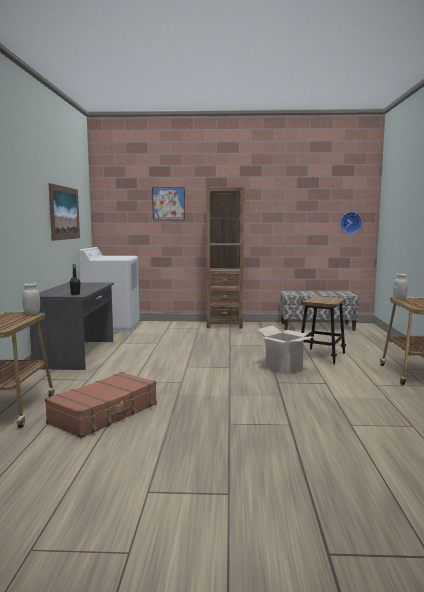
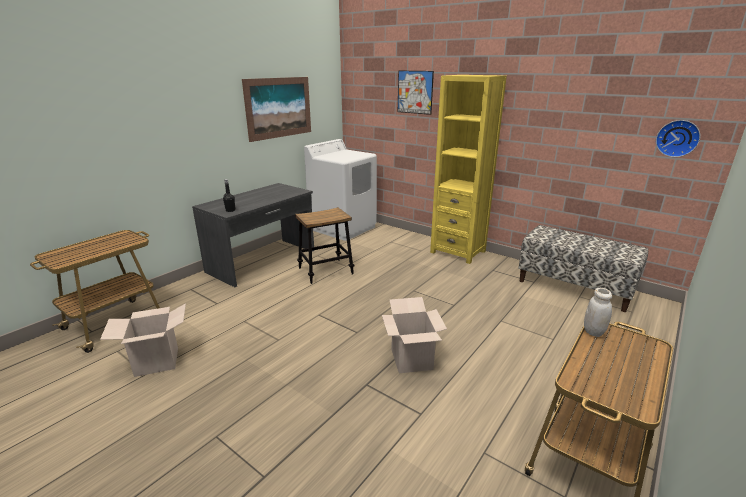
camera: 35 degrees right, 15 degrees up
(32, 313) = (136, 239): white jar -> none
(105, 414) = (157, 362): brown suitcase -> cardboard box
(224, 324) = (458, 252): brown bookcase -> yellow bookcase
(321, 356) = (493, 354): stool -> stool (325, 271)

